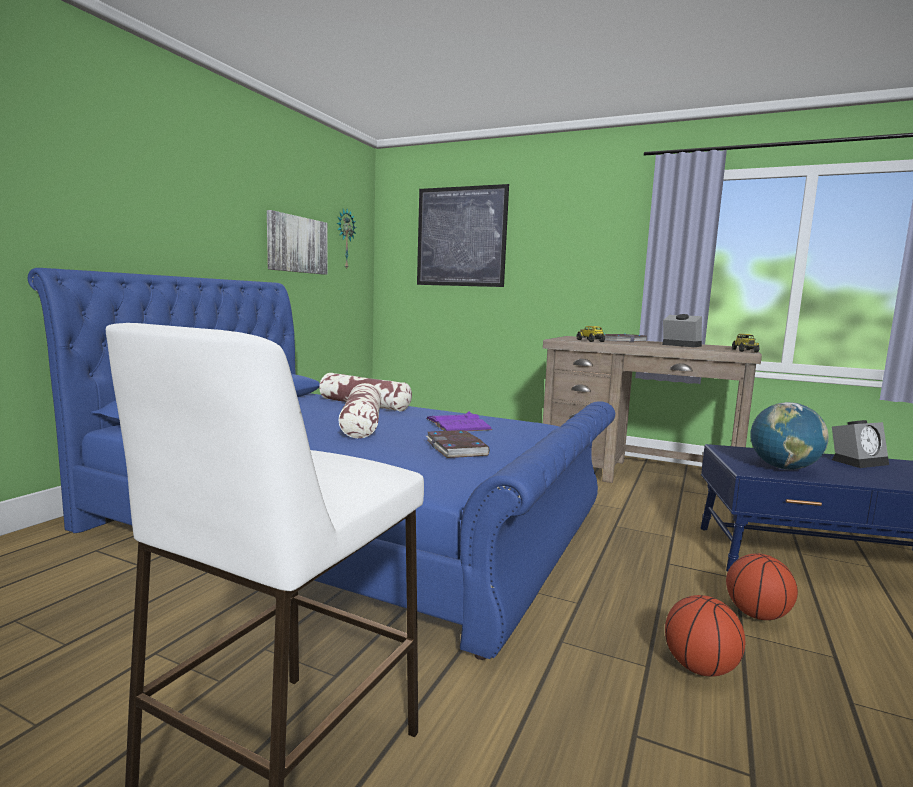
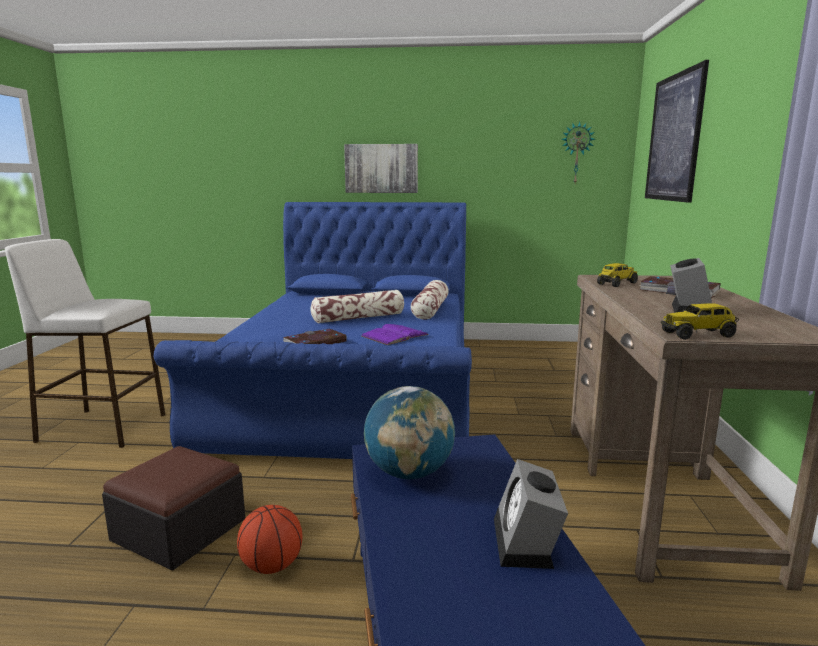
camera: 70 degrees right, 5 degrees up
(297, 244) = (504, 166): picture -> picture (381, 168)
(700, 668) = (179, 530): basketball -> ottoman
(858, 461) = (527, 544): alarm clock -> alarm clock turned 45 degrees clockwise

